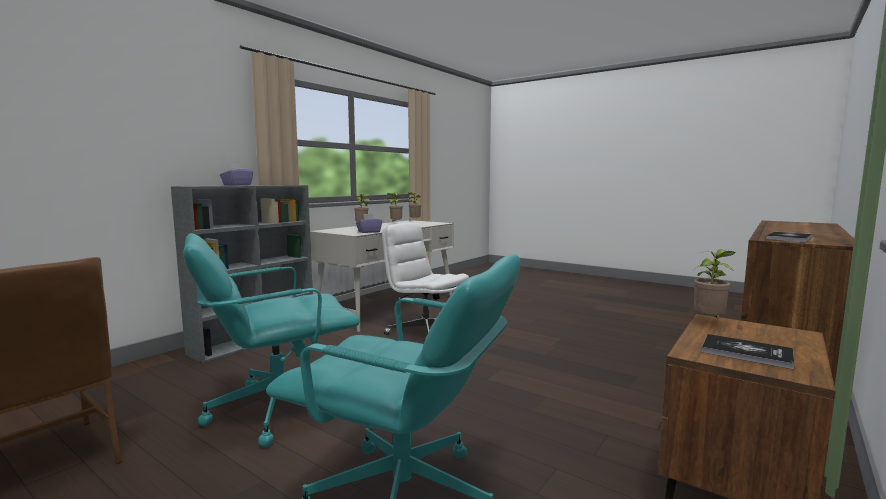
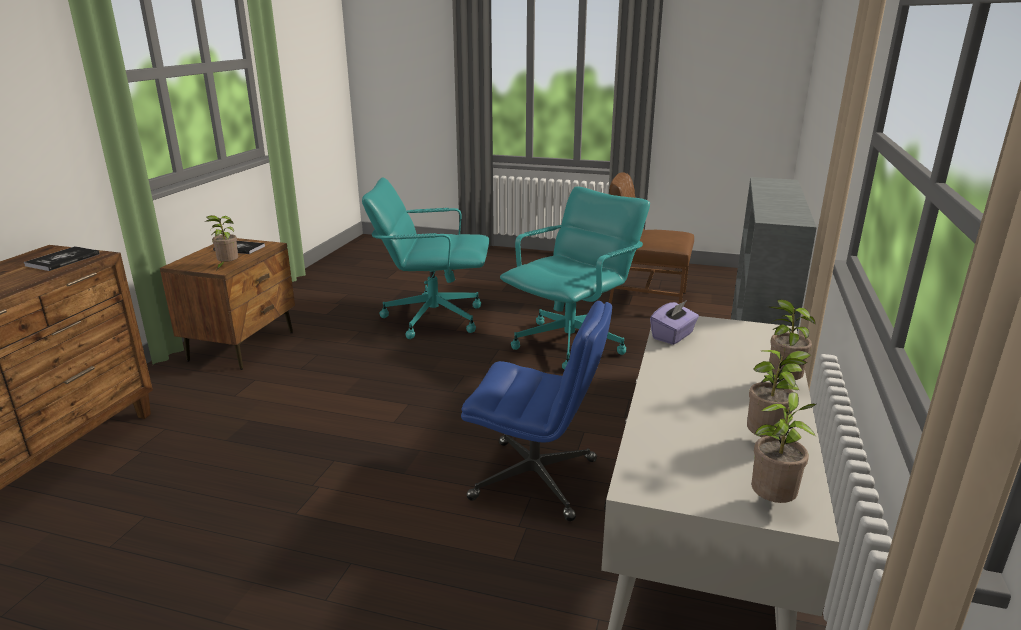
camera: 160 degrees right, 15 degrees up
(237, 185) = (775, 194): purple tissue box -> none
(425, 333) = (536, 479): white office chair -> blue office chair

